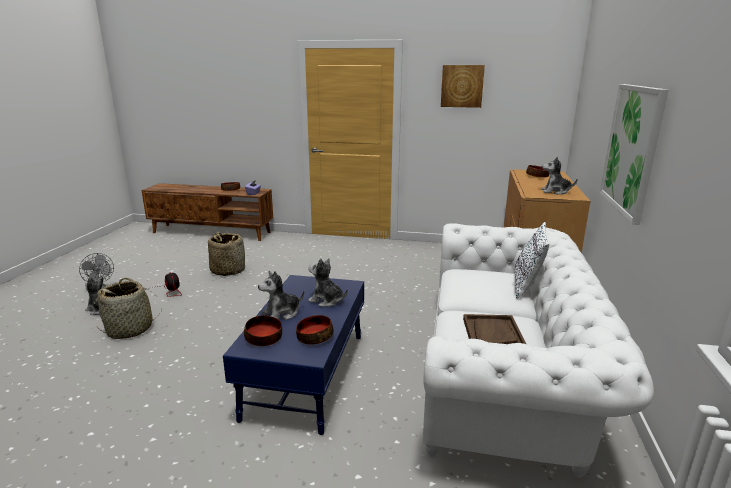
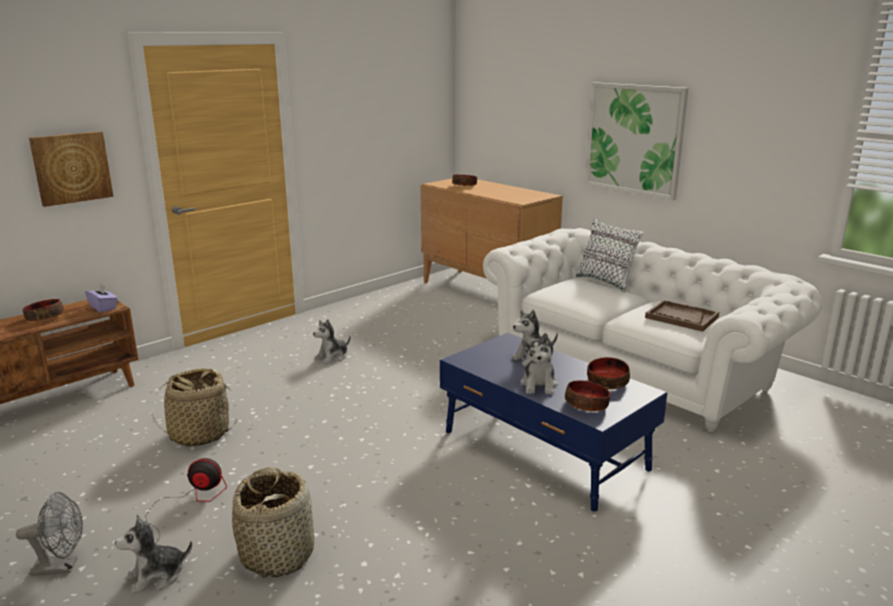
camera: 55 degrees left, 0 degrees up
(462, 86) = (356, 91): picture -> picture (71, 168)
(555, 191) = (522, 195): plush toy -> plush toy (332, 357)

